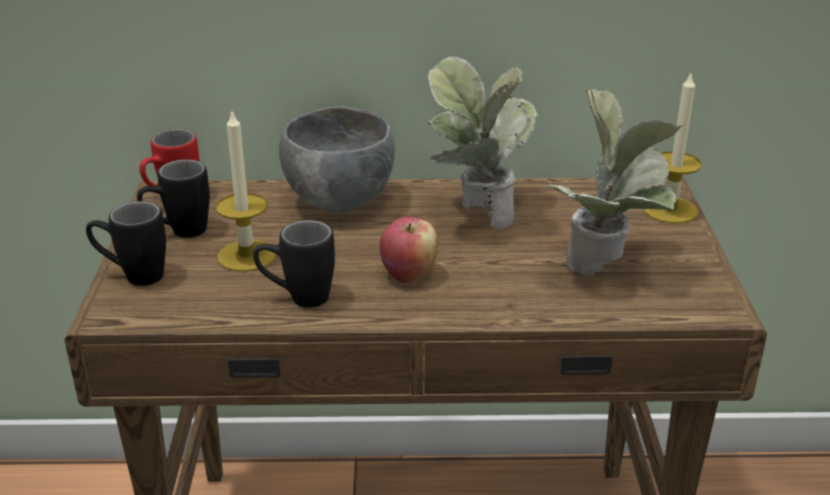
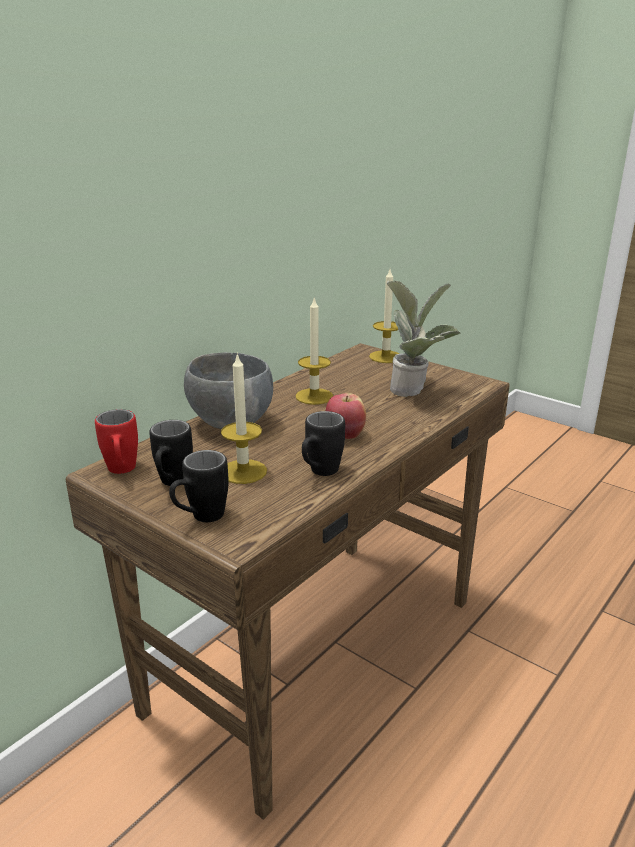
camera: 50 degrees left, 5 degrees down
(475, 216) = (314, 396): potted plant -> candle

